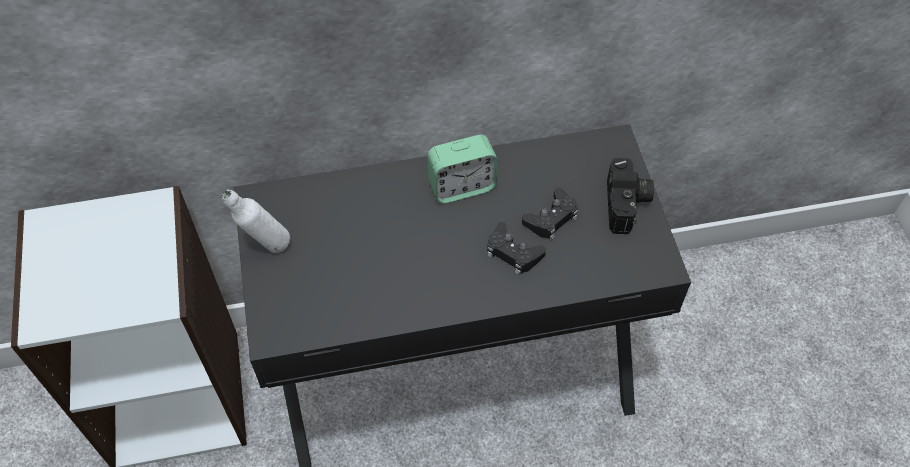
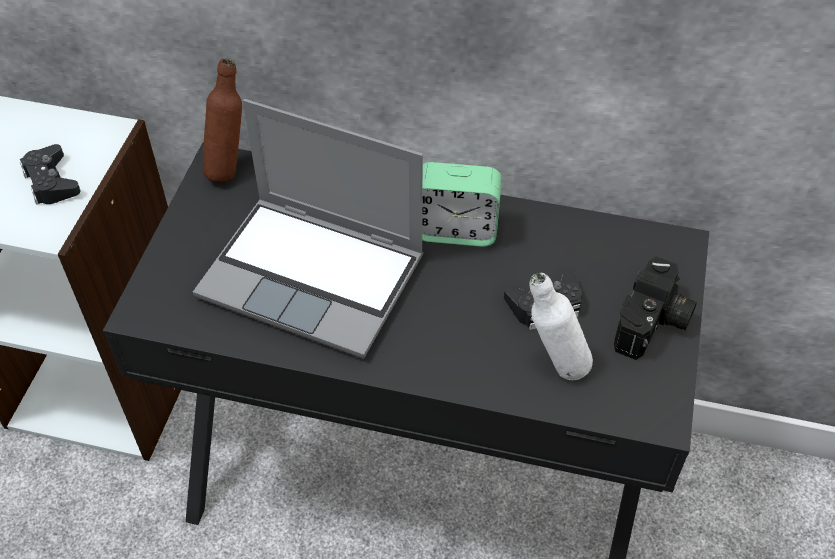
camera: 25 degrees right, 5 degrees down
(266, 248) = (195, 217): white bottle -> white bottle (554, 368)
(268, 200) = (229, 168): none -> brown bottle
(382, 259) = (315, 277): none -> laptop
(513, 253) = (474, 327): black game controller -> black game controller (51, 182)

